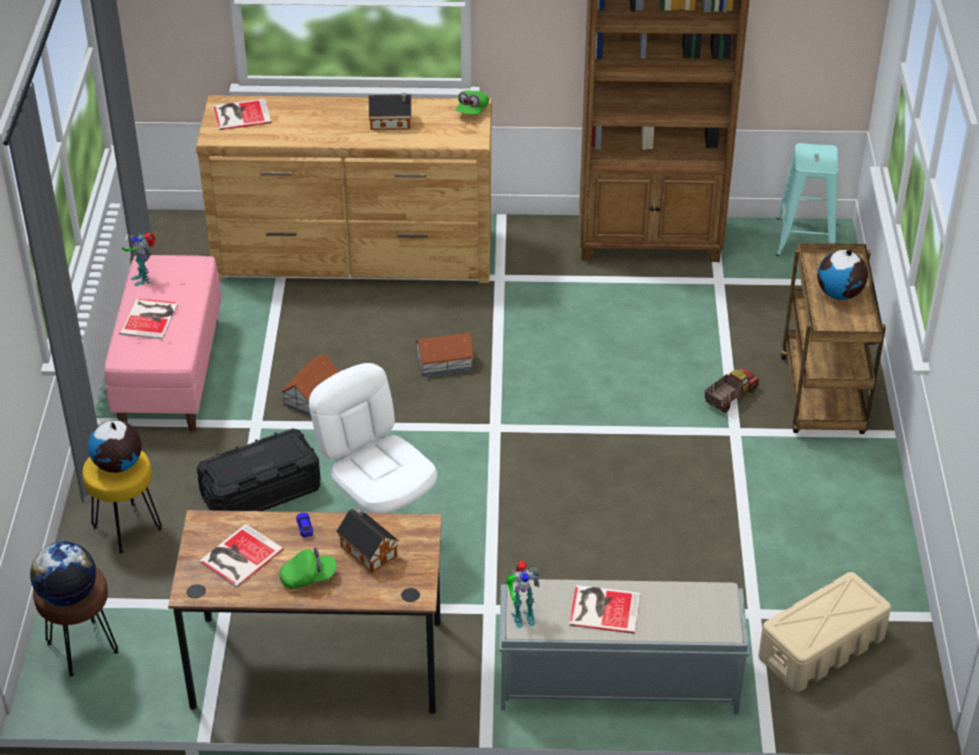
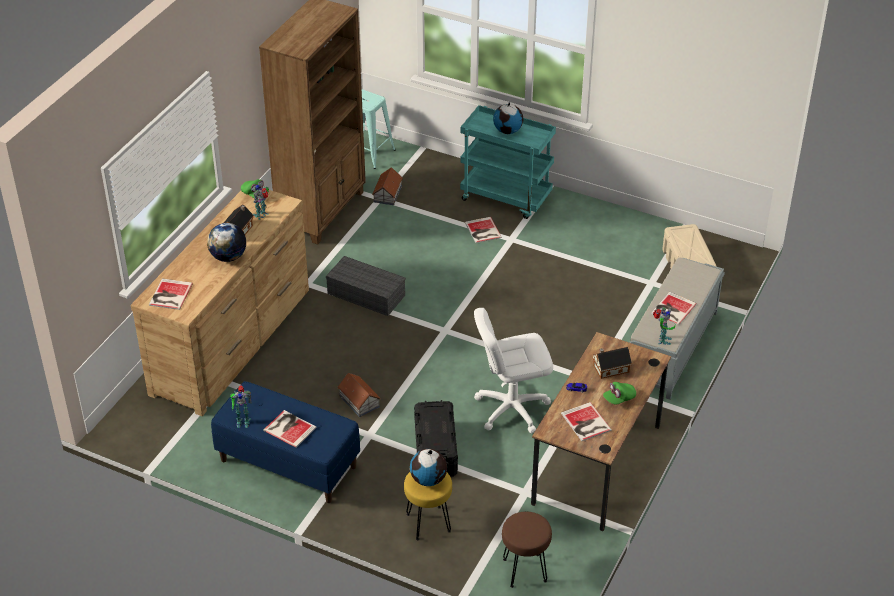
camera: 65 degrees left, 0 degrees up
(68, 595) = (536, 531): globe -> globe (228, 257)
(169, 373) = (287, 464): pink bench -> blue bench
(308, 577) = (619, 398): green cap -> green cap turned 135 degrees counterclockwise
(435, 129) = (262, 215): none -> toy robot
(445, 362) = (371, 332): toy house -> toy house (388, 193)
(514, 332) = (365, 294): none -> grey storage box
(729, 397) = (482, 231): toy truck -> book
(823, 398) = (506, 198): brown cart -> turquoise cart

